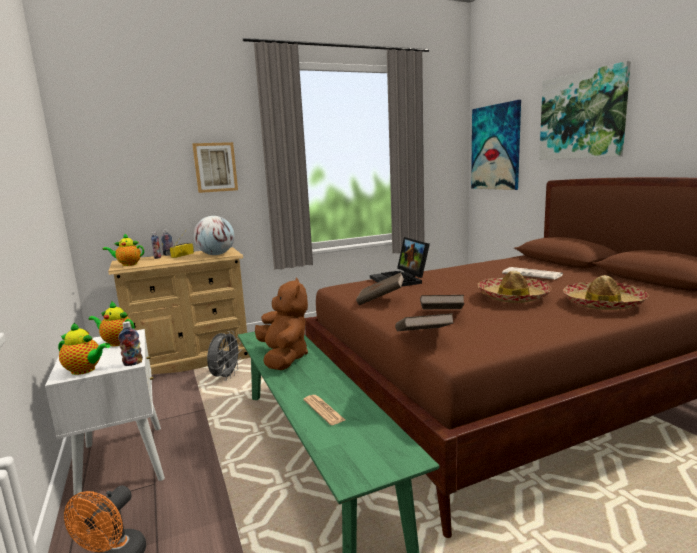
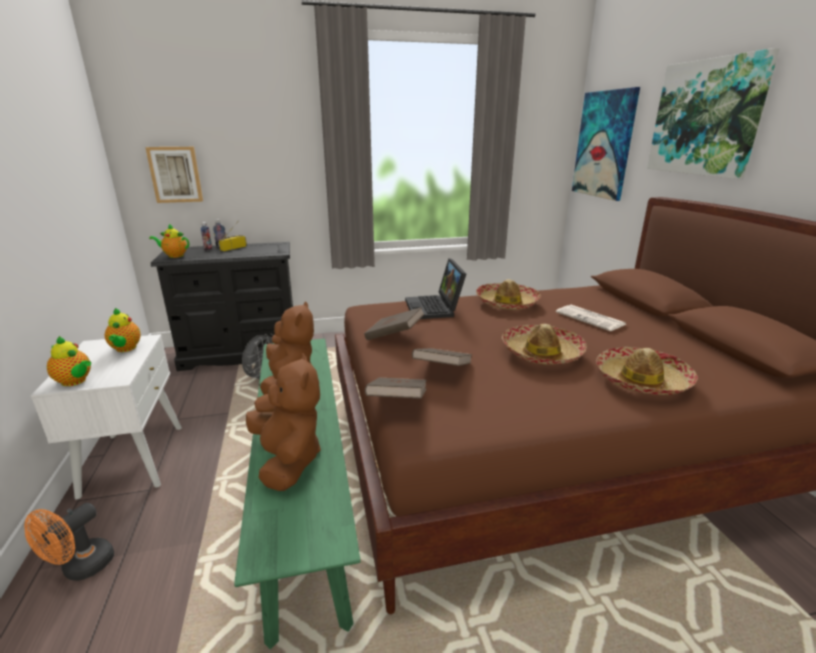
camera: 10 degrees right, 10 degrees up
(117, 342) = (125, 349): teapot -> teapot turned 135 degrees counterclockwise
(133, 363) = (121, 379): bottle -> none
(191, 359) = (242, 352): beige dresser -> black dresser
(215, 167) = (272, 154): picture -> picture (175, 174)
(216, 254) = (264, 251): globe -> none
(323, 410) = (288, 460): newspaper -> brown plush toy
(457, 272) = (507, 303): none -> hat

